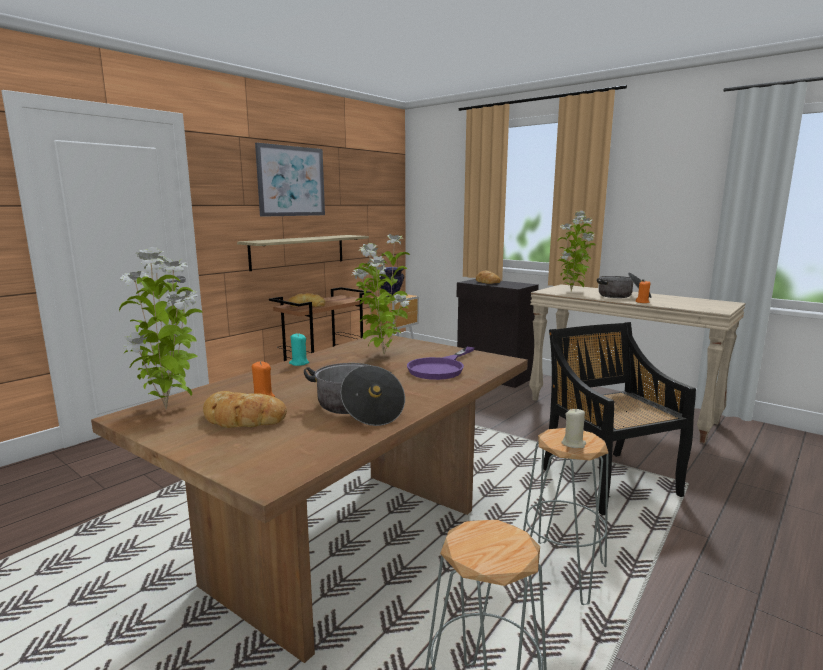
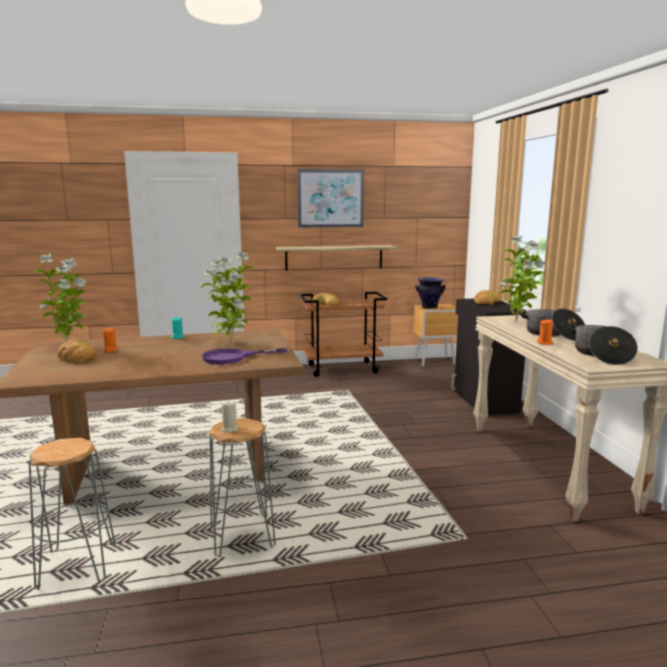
camera: 40 degrees right, 0 degrees up
(356, 409) = (125, 366): cooking pot -> cooking pot (601, 355)
(608, 481) = (399, 506): black chair -> none

